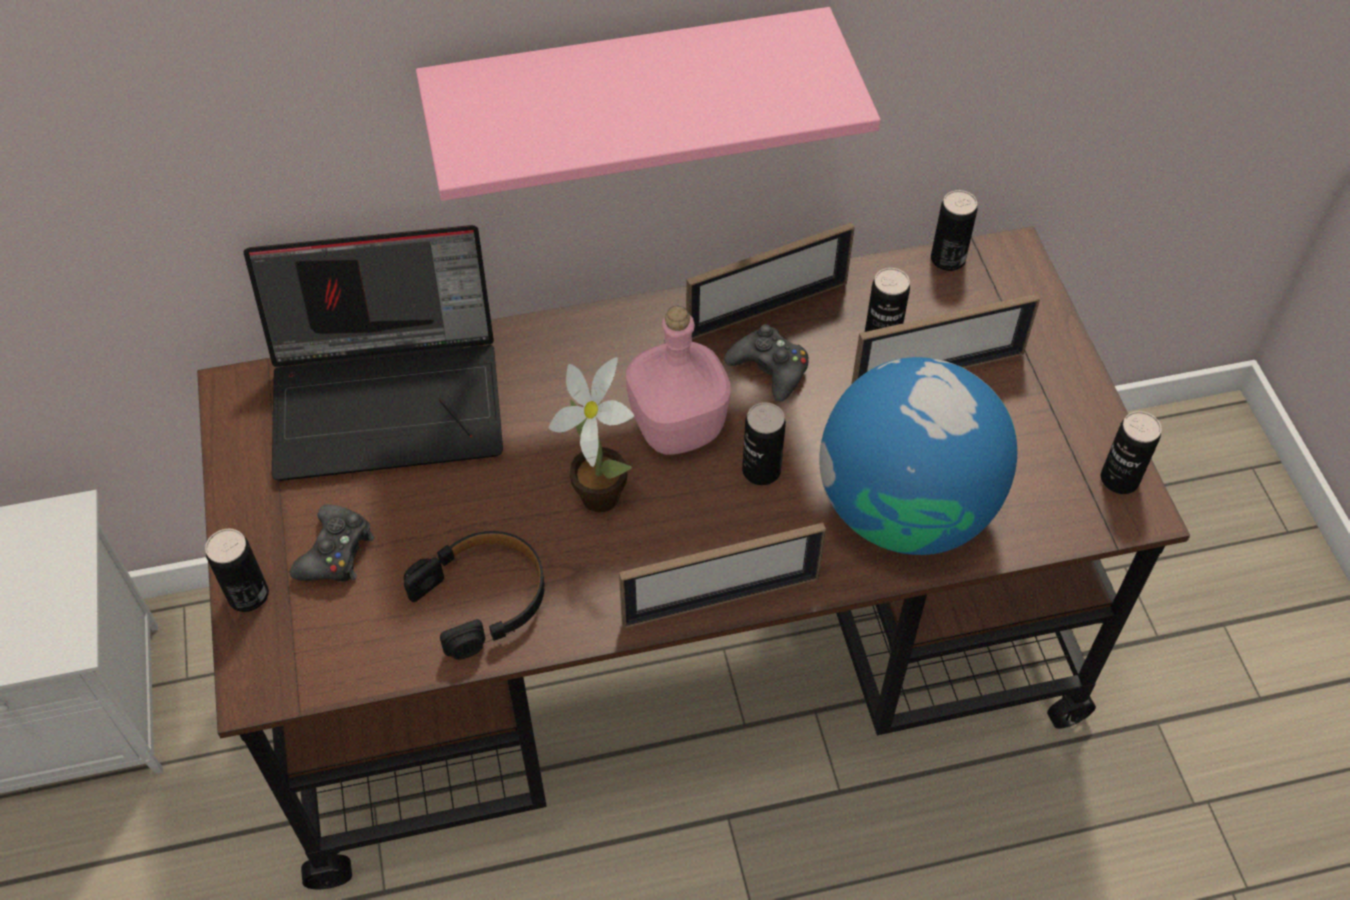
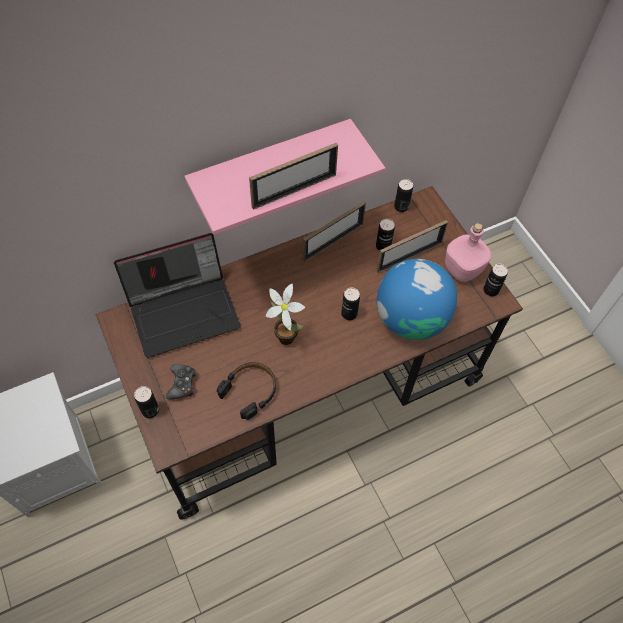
camera: 15 degrees left, 5 degrees up
(676, 426) = (309, 301): pink bottle -> pink bottle (461, 269)
(720, 600) = (347, 372): picture frame -> picture frame (294, 191)
(769, 369) = (341, 268): black game controller -> none

